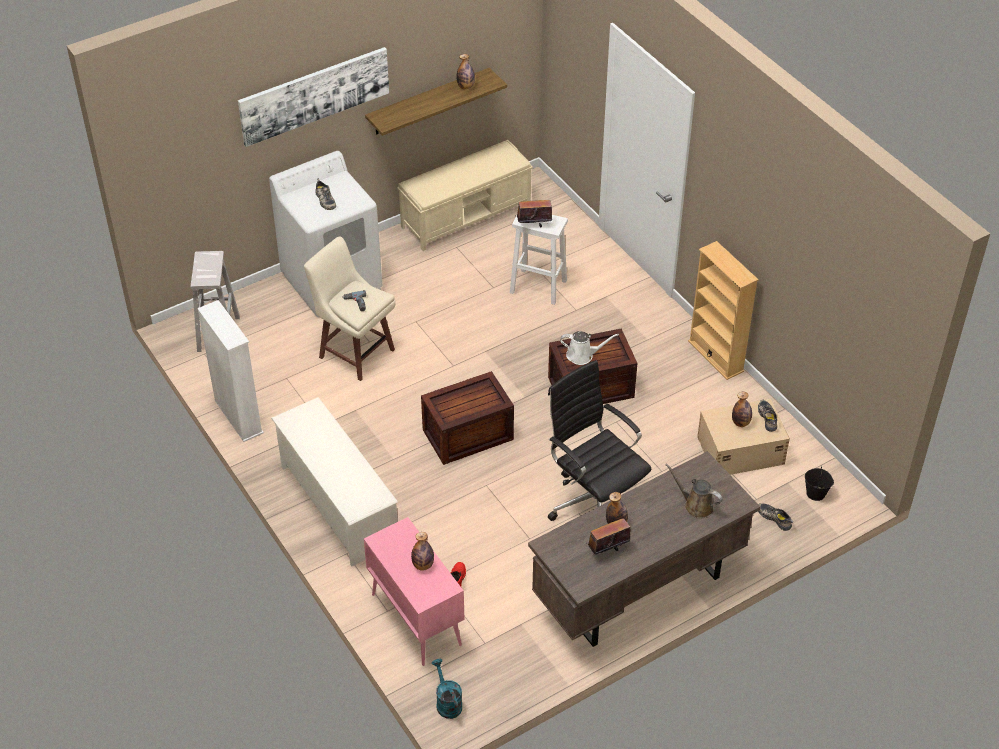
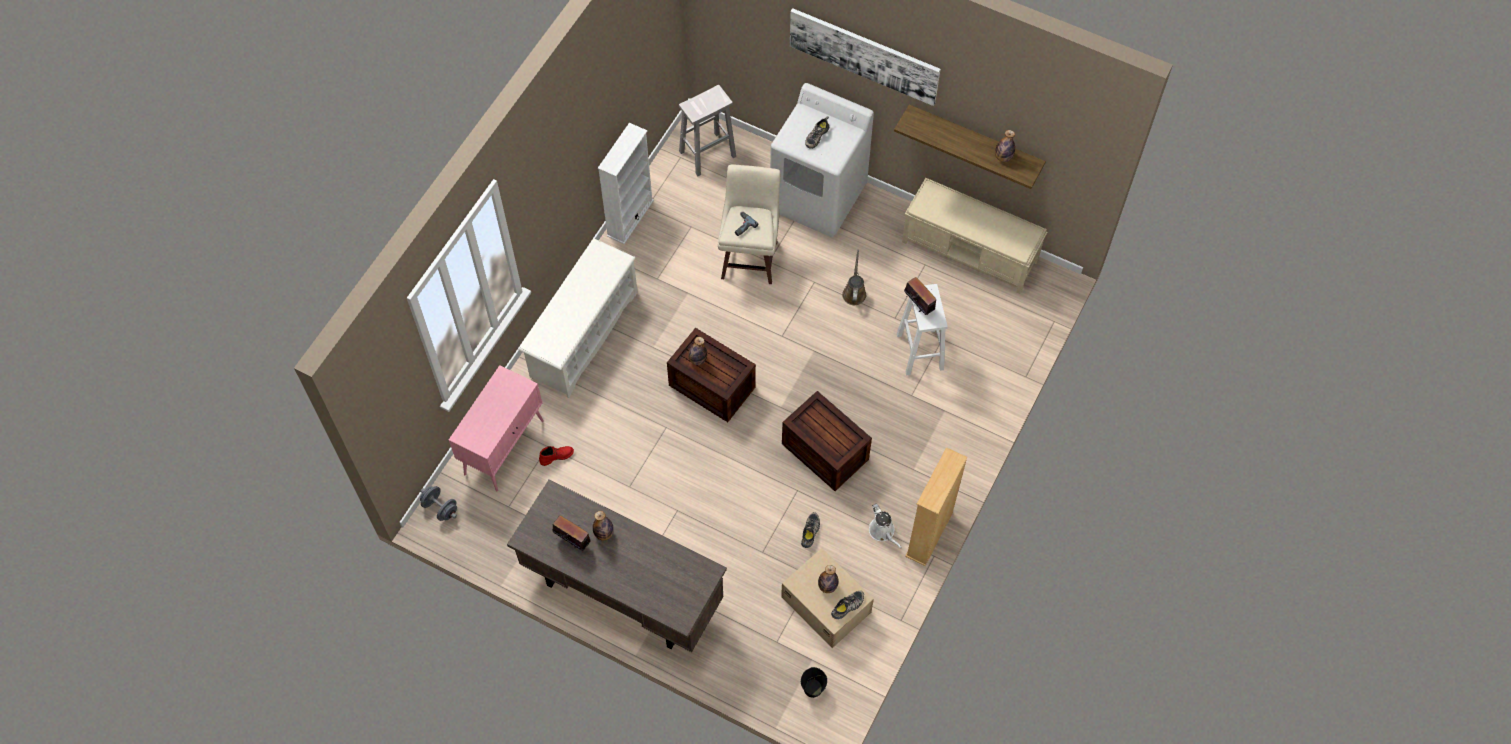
camera: 60 degrees right, 15 degrees up
(423, 565) = (496, 418): bottle -> bottle (697, 360)
(447, 702) = (440, 508): turquoise watering can -> grey dumbbell
(582, 355) = (820, 423): white watering can -> white watering can (883, 532)
(595, 502) = (697, 516): black office chair -> none
(696, 505) = (659, 585): brown watering can -> brown watering can (854, 292)
(775, 518) = (764, 666): shoe -> shoe (811, 532)

